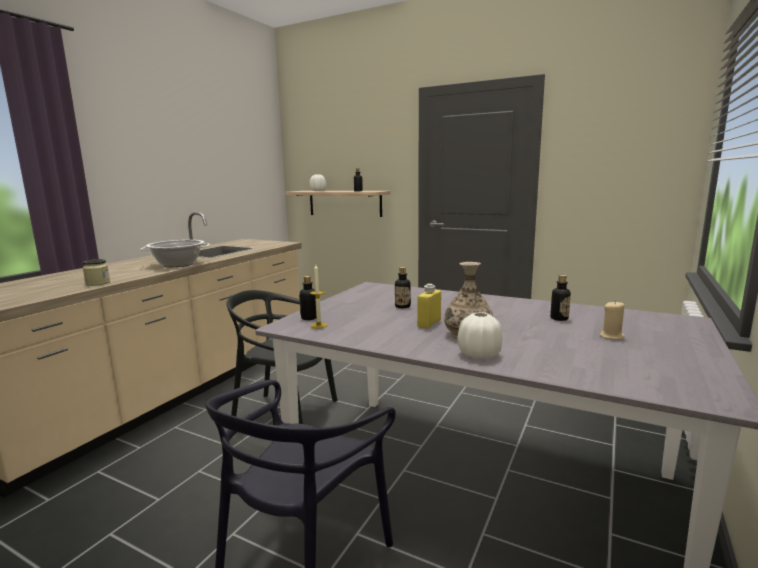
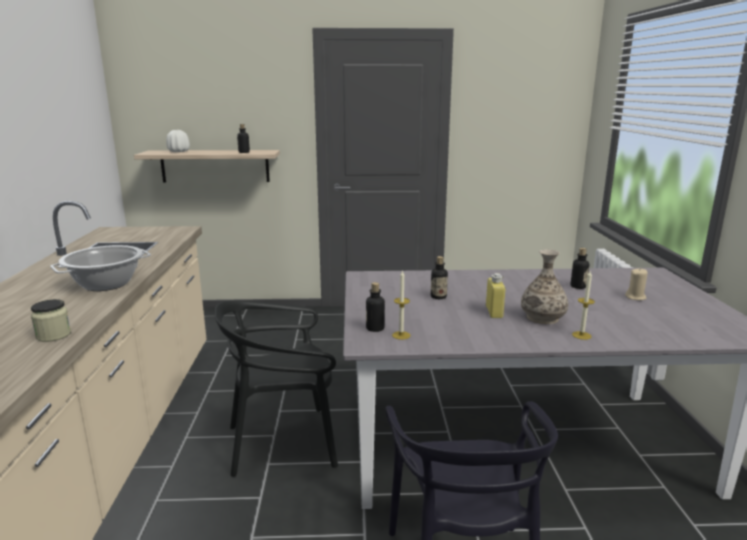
camera: 30 degrees left, 5 degrees up
(479, 354) = (581, 335): white vase -> candle

